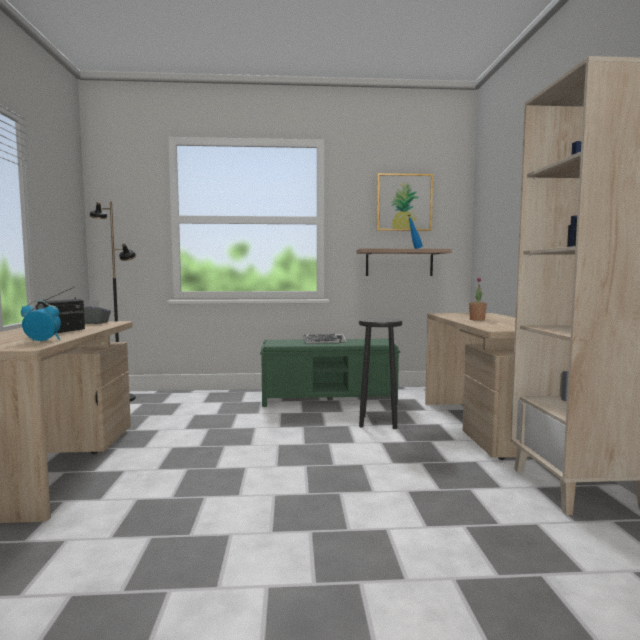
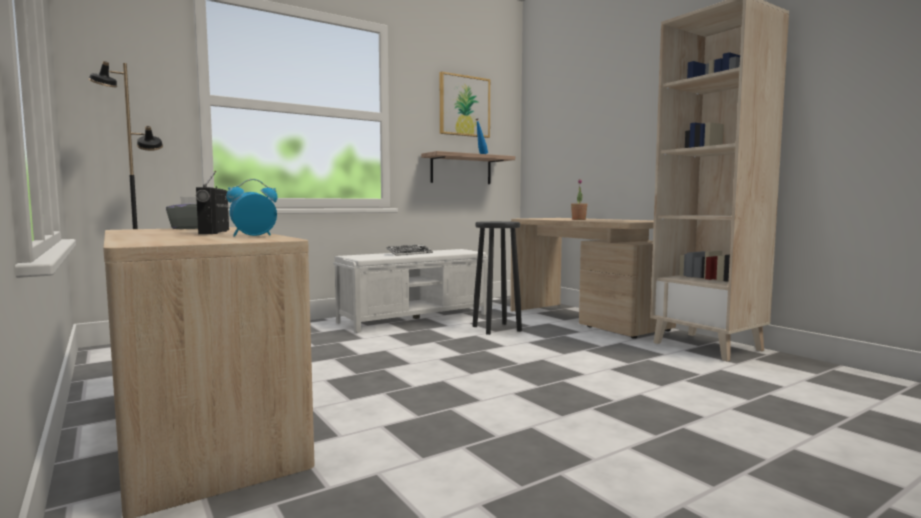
camera: 30 degrees left, 0 degrees up
(329, 399) = (415, 318): green bench -> white bench

